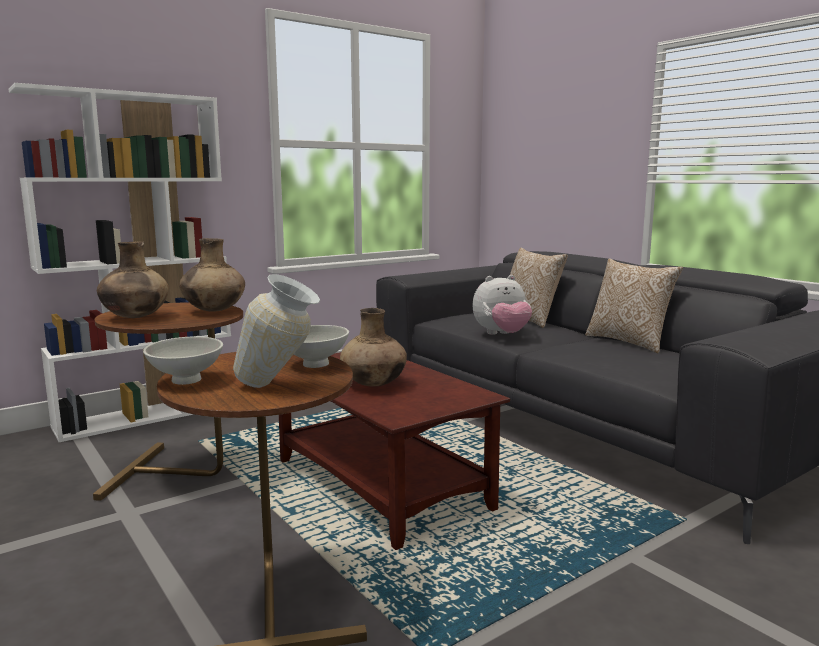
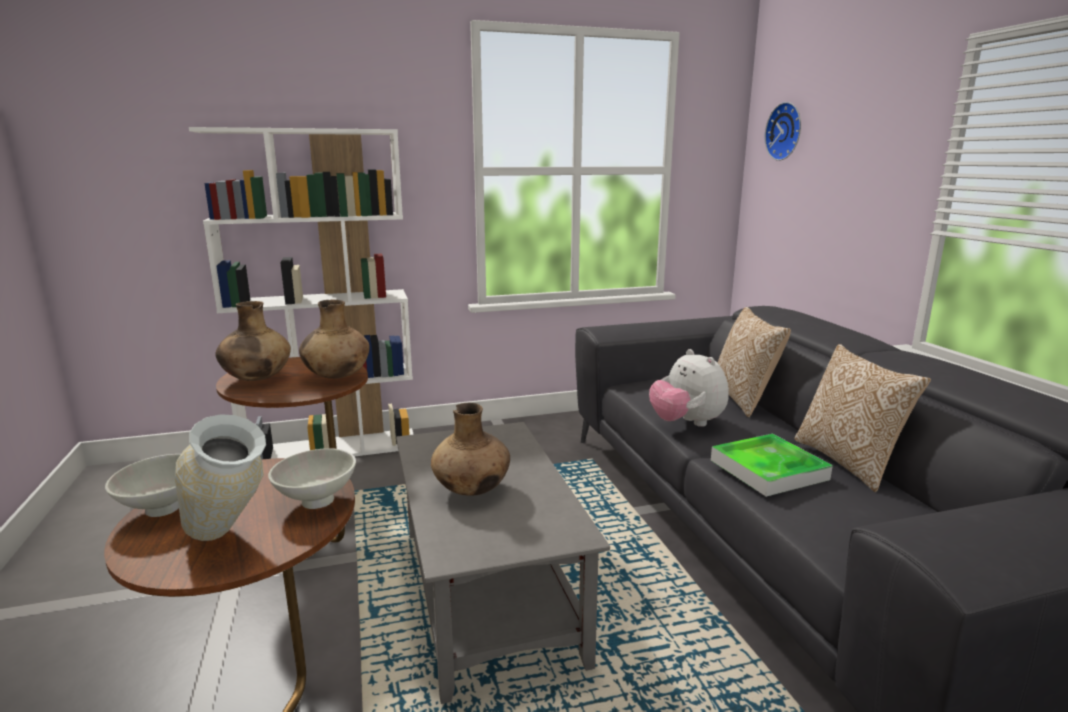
camera: 20 degrees right, 5 degrees up
(382, 485) = (489, 594): brown coffee table -> grey coffee table
(502, 335) = (686, 423): plush toy -> plush toy turned 60 degrees clockwise
(519, 117) = (786, 131): none -> wall clock
(582, 350) = (768, 469): none -> tray

